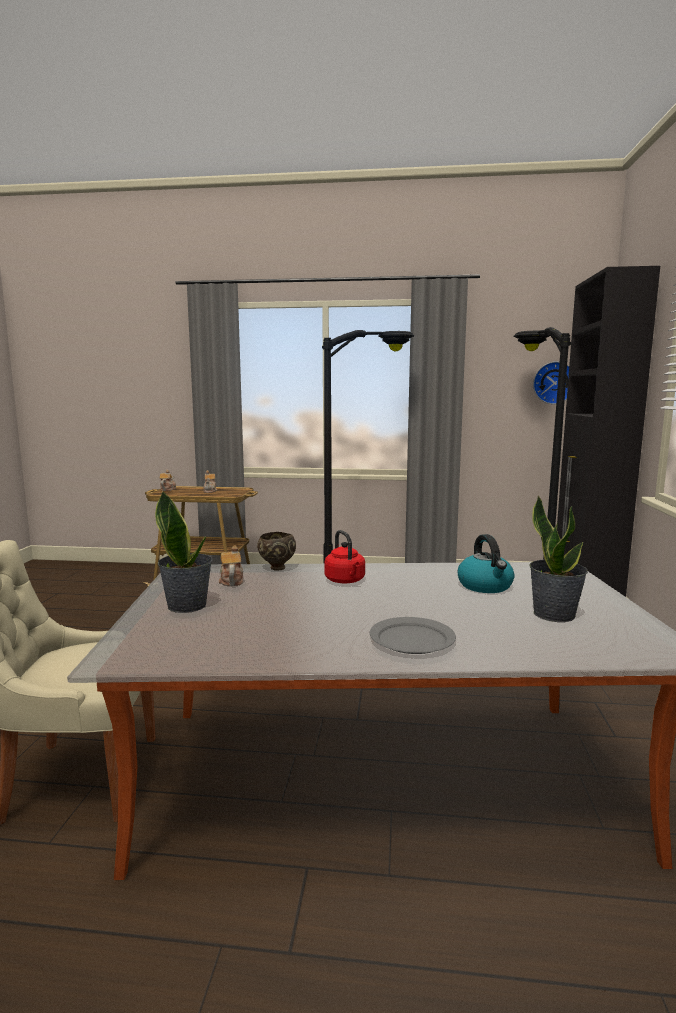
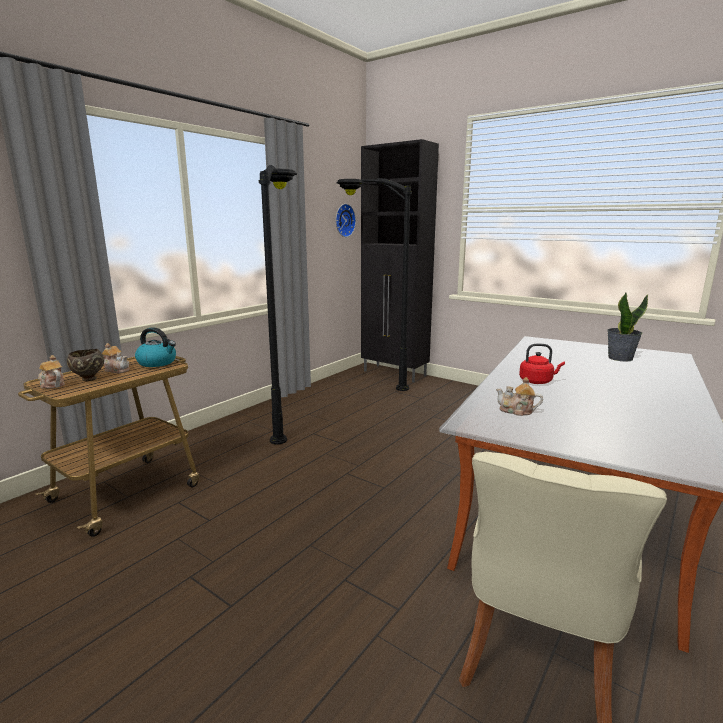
camera: 60 degrees left, 5 degrees up
(187, 605) = (581, 433): potted plant -> none
(276, 568) = (488, 393): brown bowl -> brown bowl (88, 379)
(412, 639) = (660, 388): grey plate -> none
(485, 586) = (565, 358): kettle -> kettle (157, 363)

